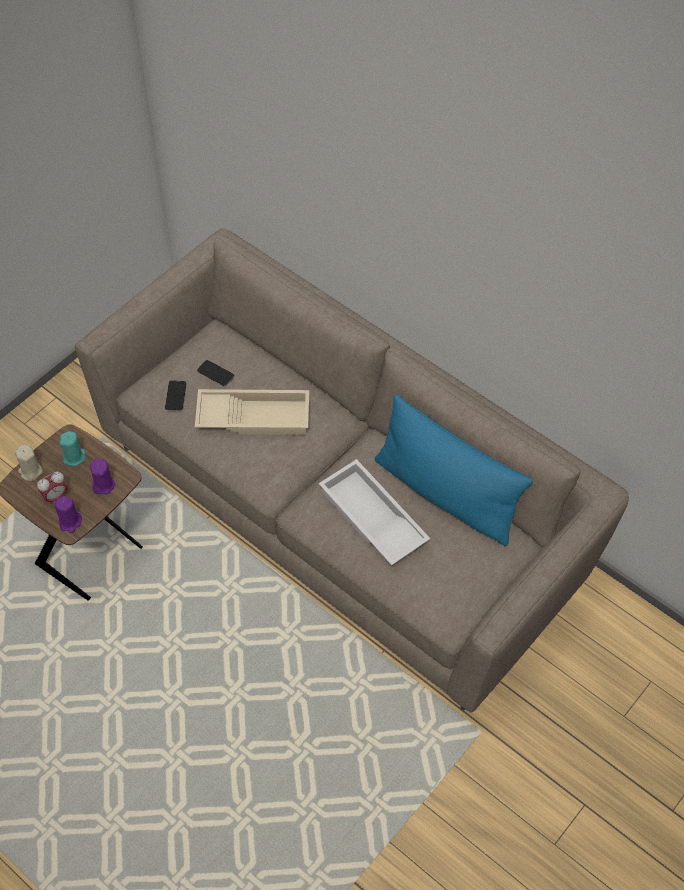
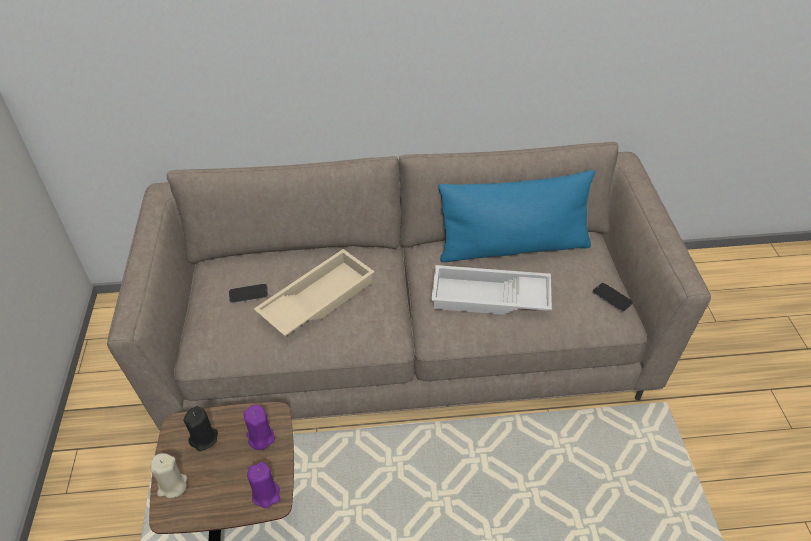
camera: 45 degrees left, 10 degrees down
(56, 497) = (225, 485): alarm clock -> none
(74, 457) = (204, 438): turquoise candle -> black candle
(175, 396) = (233, 332): phone -> phone (612, 298)

